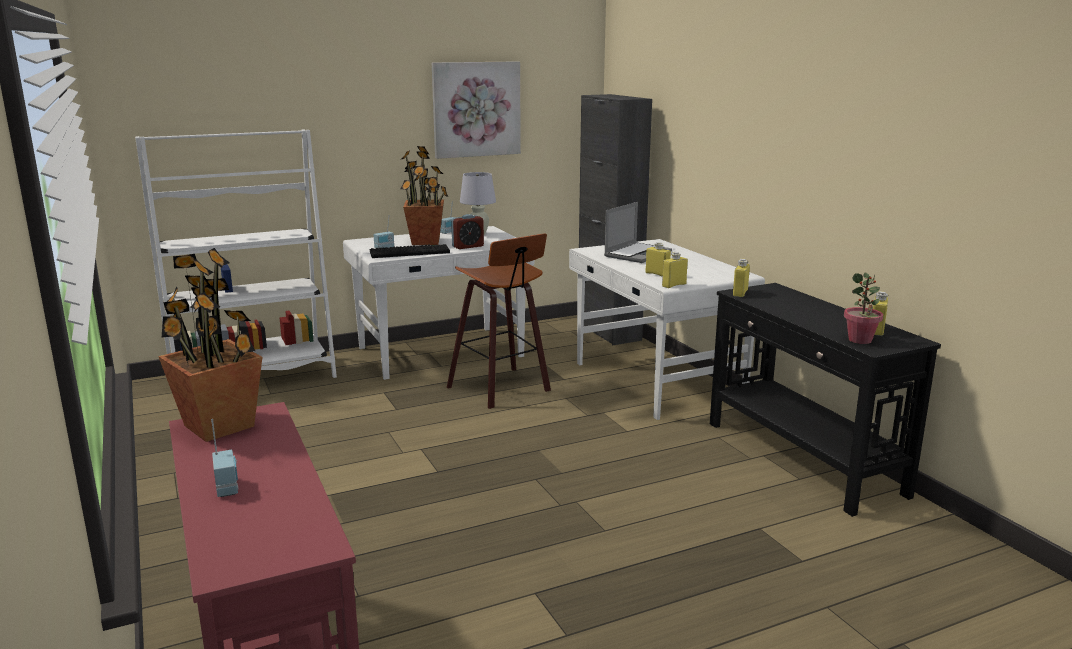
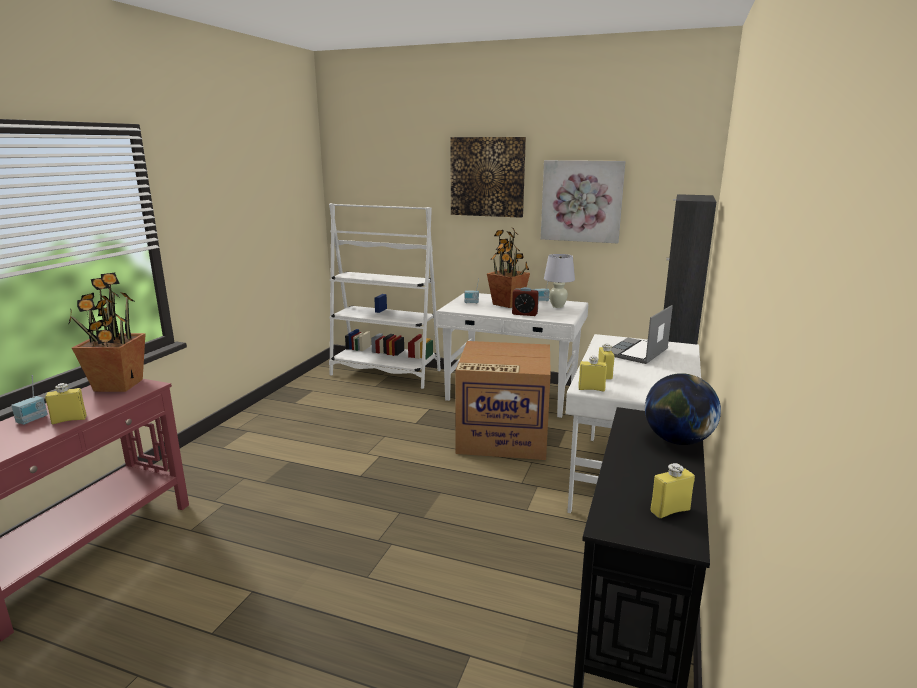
camera: 45 degrees right, 0 degrees up
(360, 85) = (487, 177): none -> picture
(410, 252) = (478, 309): keyboard -> none
(502, 389) = (501, 436): stool -> cardboard box
(637, 254) = (637, 353): laptop -> laptop turned 135 degrees clockwise
(740, 293) = (632, 416): yellow bottle -> yellow bottle (69, 420)
(795, 297) = (677, 440): none -> globe
(860, 340) = (619, 511): potted plant -> none

